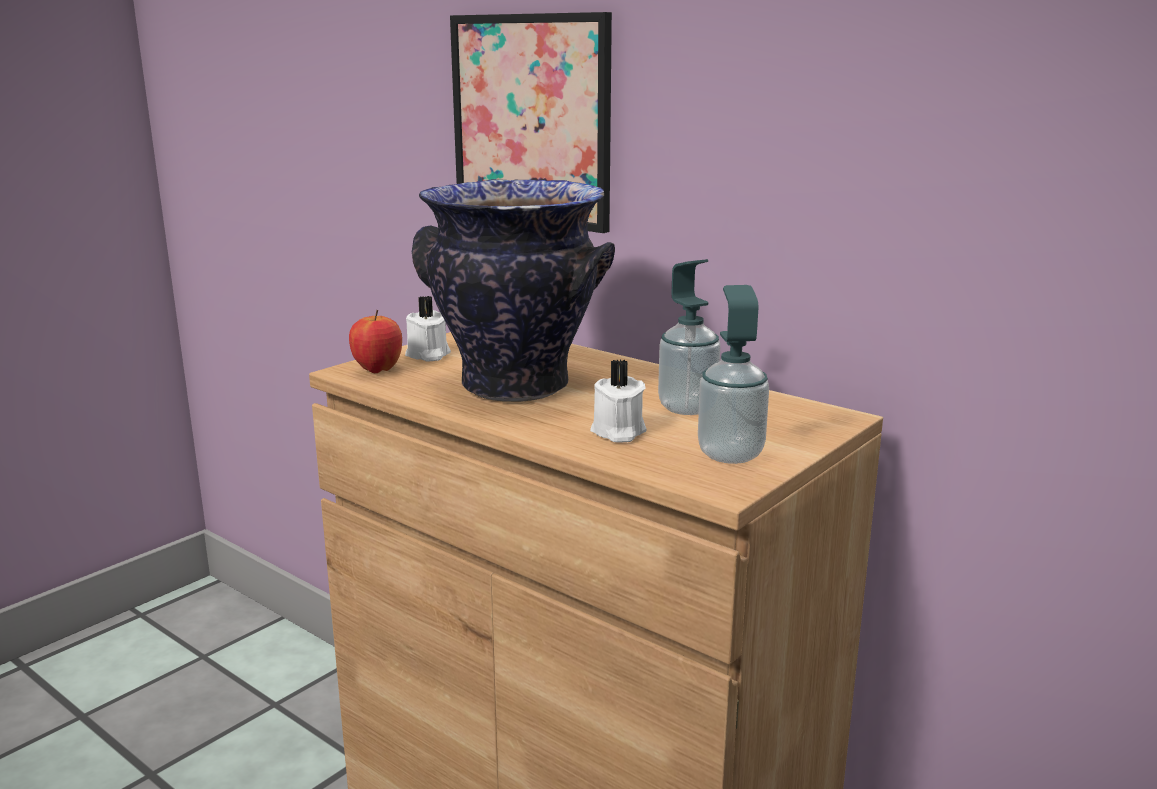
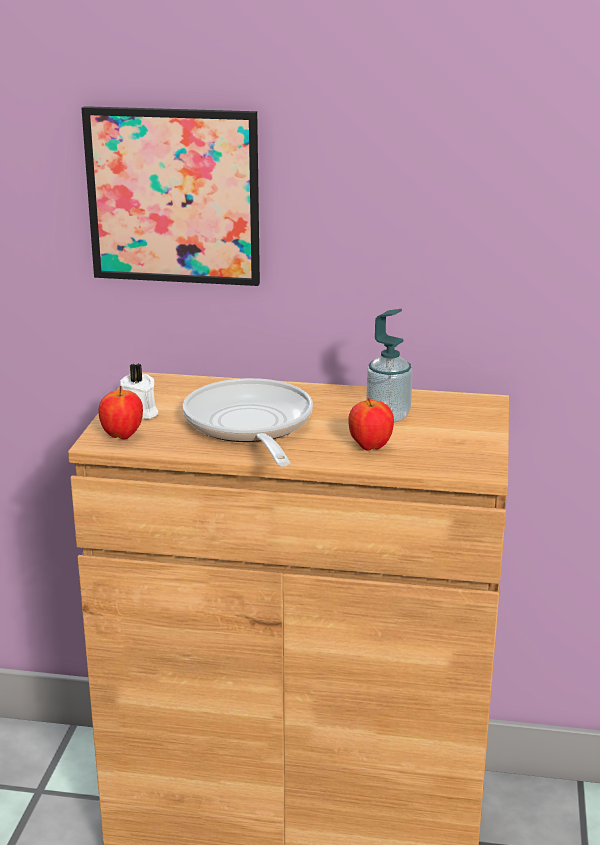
camera: 30 degrees left, 5 degrees up
(514, 387) = (250, 427): vase -> frying pan
(617, 432) = (370, 447): white candle -> apple
(730, 454) = (457, 445): soap dispenser -> none

